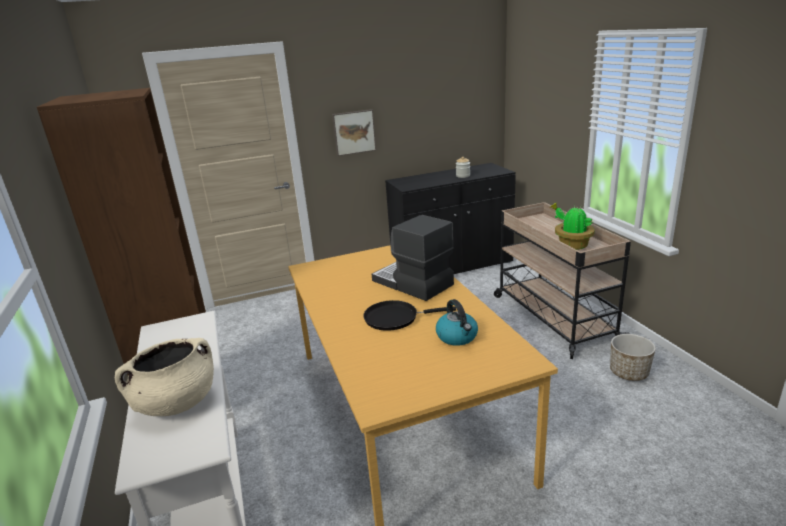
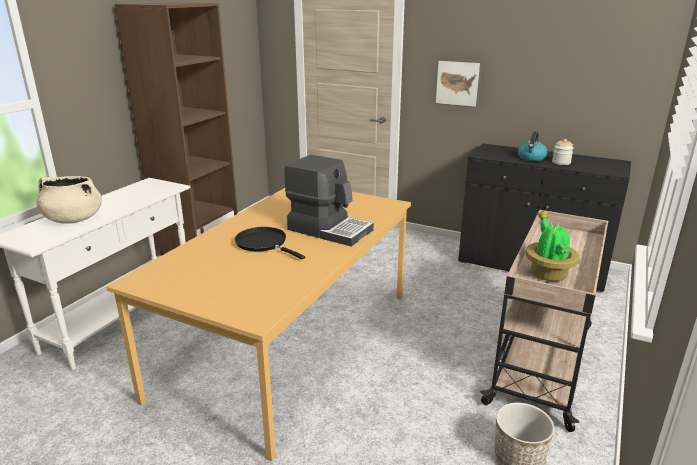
camera: 45 degrees right, 0 degrees up
(412, 283) = (330, 229): coffee machine -> coffee machine turned 120 degrees clockwise
(457, 337) = (263, 276): kettle -> kettle (531, 158)

